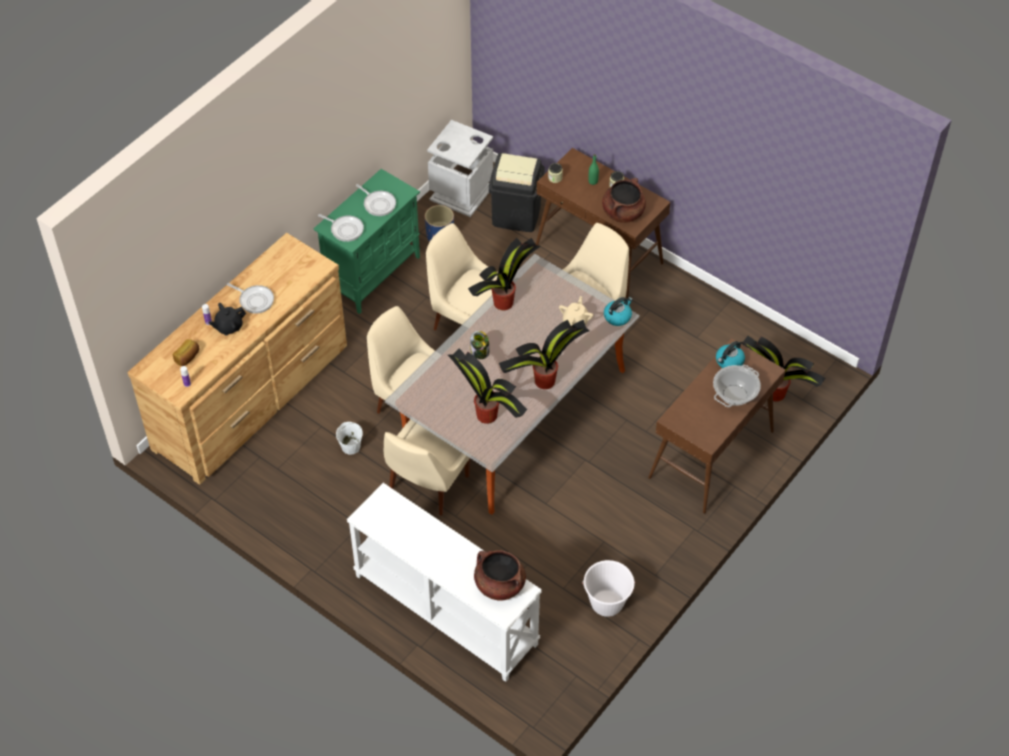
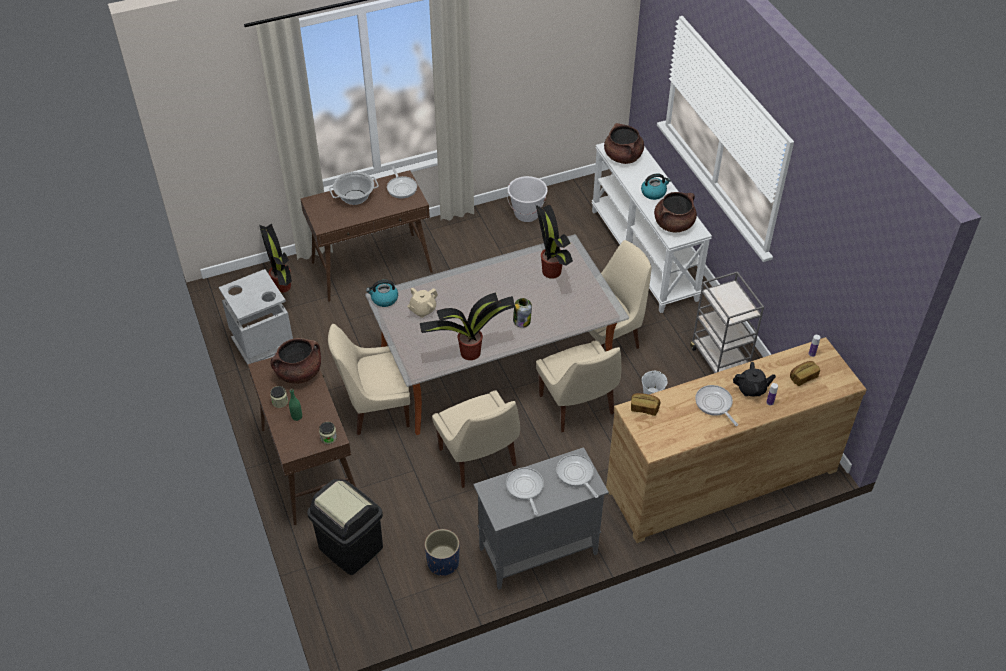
camera: 150 degrees left, 5 degrees down
(303, 514) = (719, 360): none -> grey cart
(312, 272) = (644, 408): none -> bread
(373, 274) = (537, 551): green cabinet -> grey cabinet
(393, 514) = (674, 224): none -> brown cooking pot
(462, 193) = (384, 604): grey trash can -> grey trash can (262, 344)
(543, 381) = (487, 276): potted plant -> none
(700, 428) = (401, 188): none -> frying pan
(729, 362) = (335, 219): kettle -> kettle (653, 192)

